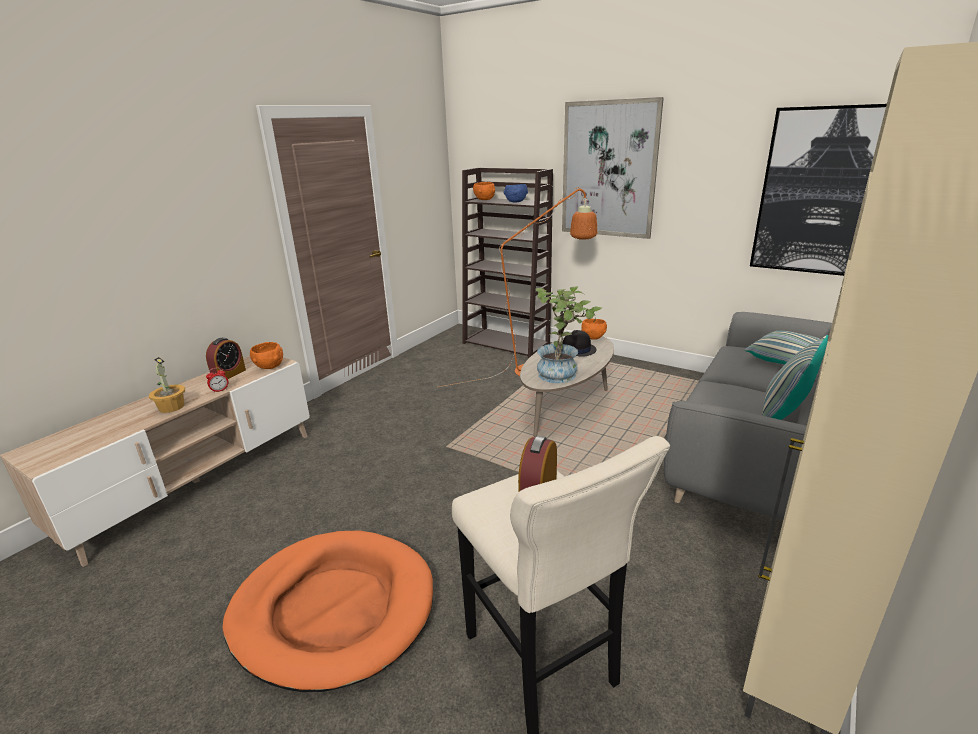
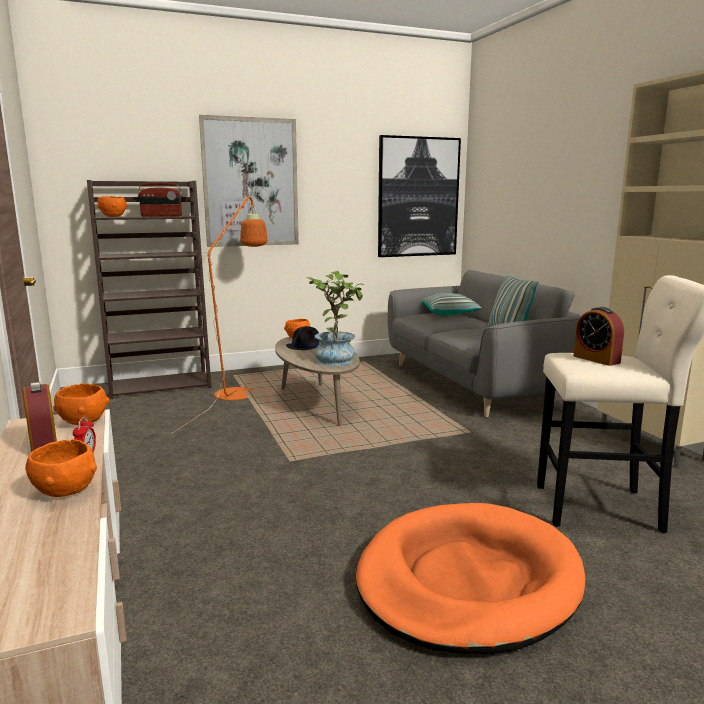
camera: 55 degrees left, 10 degrees down
(171, 407) = (65, 491): potted plant -> orange bowl
(516, 202) = (161, 216): blue bowl -> radio

